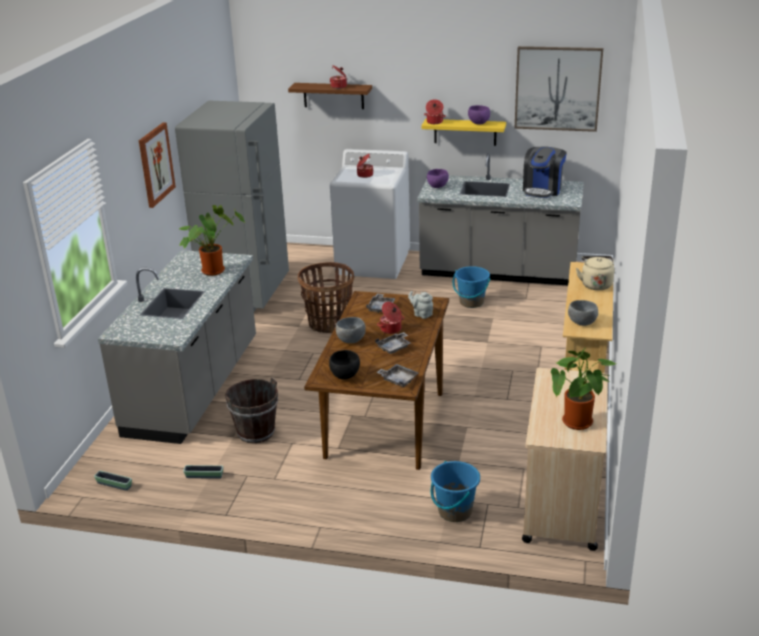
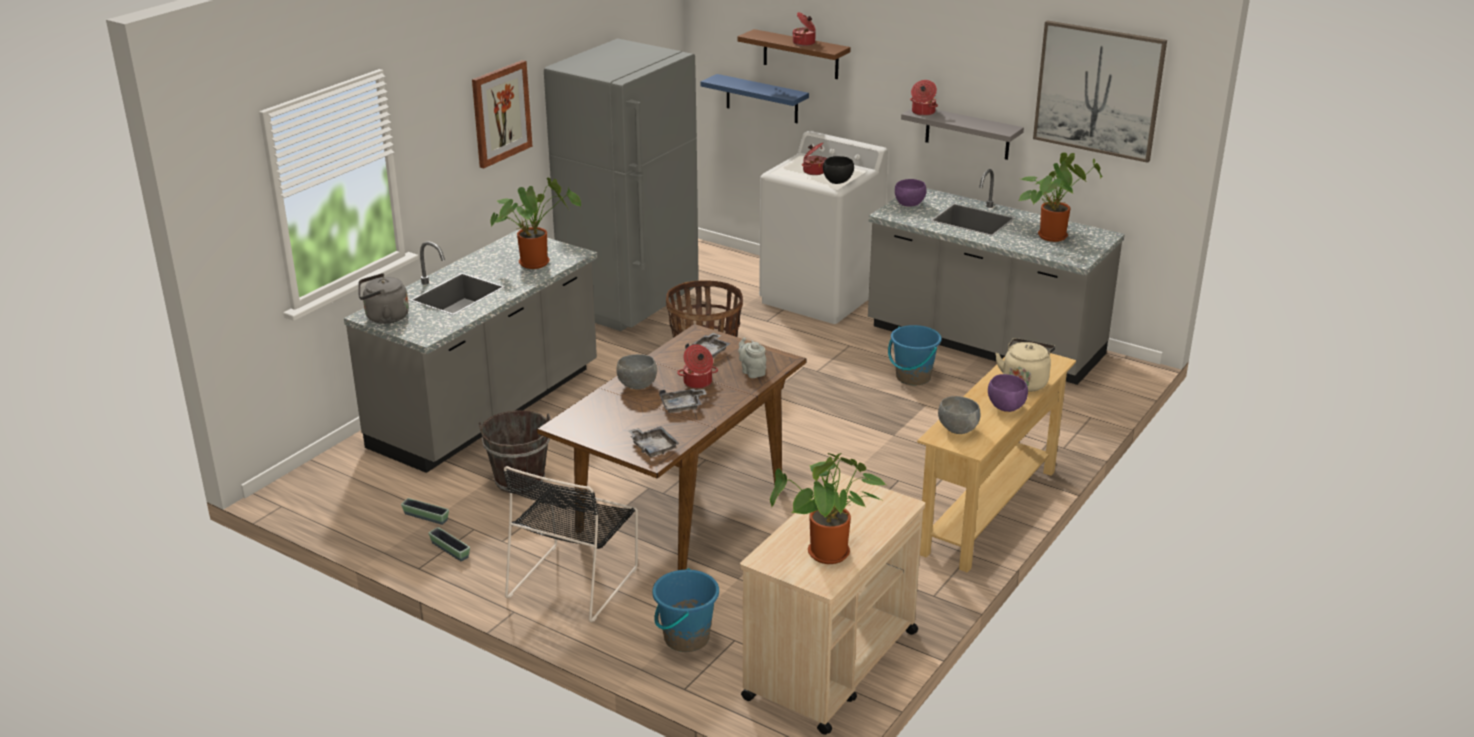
camera: 20 degrees right, 0 degrees up
(114, 485) = (322, 501): planter -> planter (450, 550)
(130, 331) = (384, 317): none -> grey kettle
(305, 132) = (762, 99): none -> blue shelf
(345, 375) = (594, 427): black bowl -> black bowl (838, 182)
(347, 492) = (575, 580): none -> black chair
(465, 132) = (967, 133): yellow shelf -> grey shelf
(478, 123) = (982, 123): purple bowl -> purple bowl (1005, 408)
(542, 190) = (1053, 235): coffee machine -> potted plant

